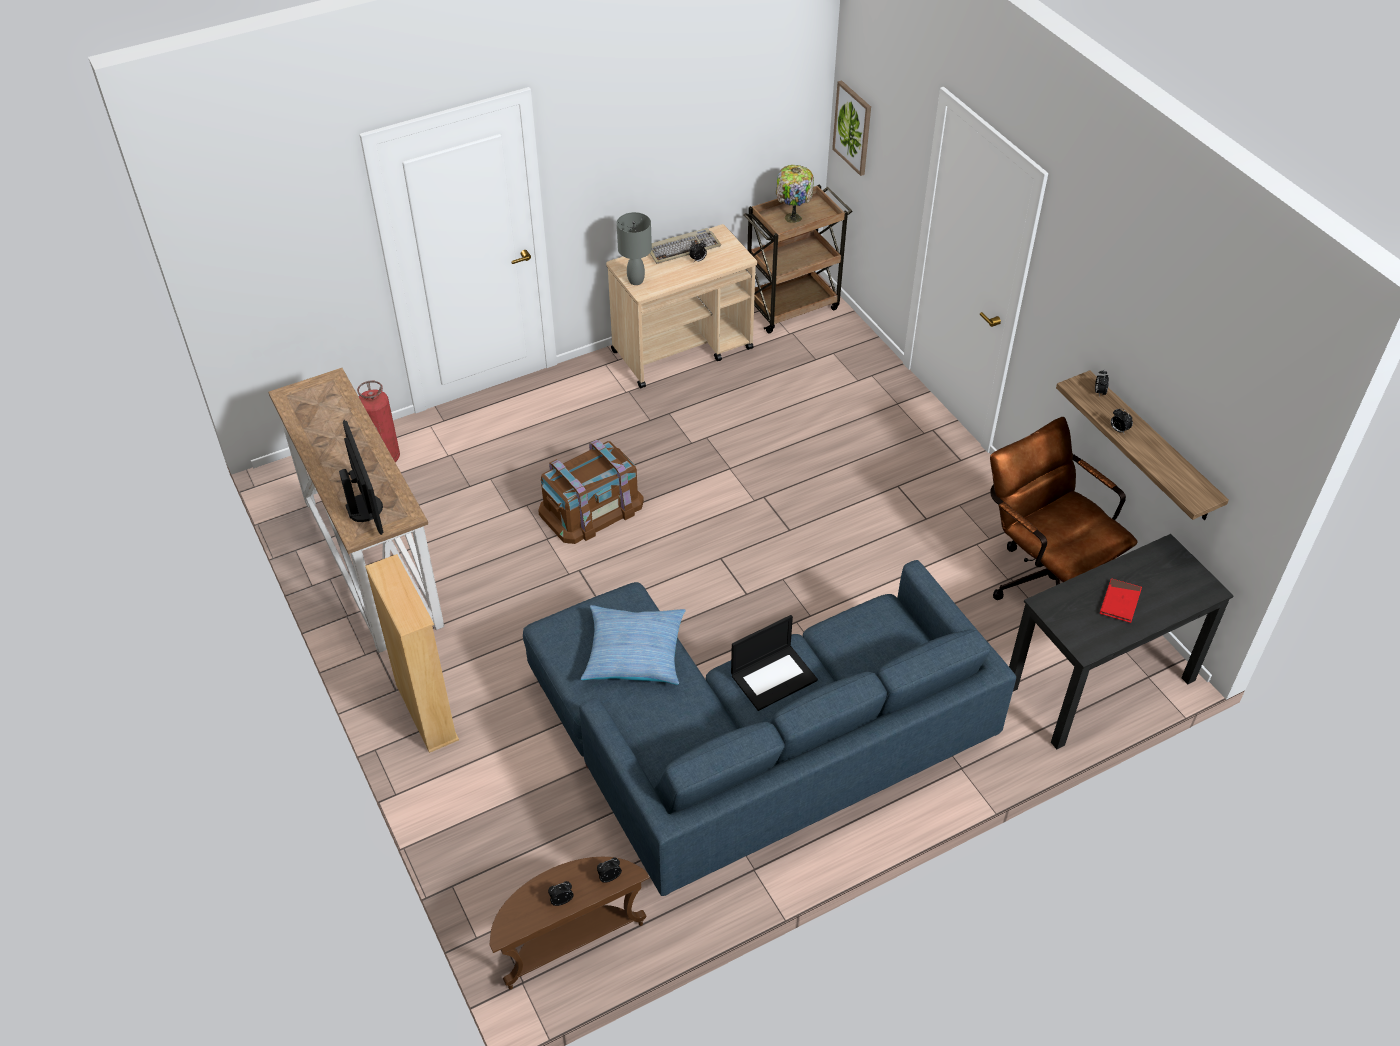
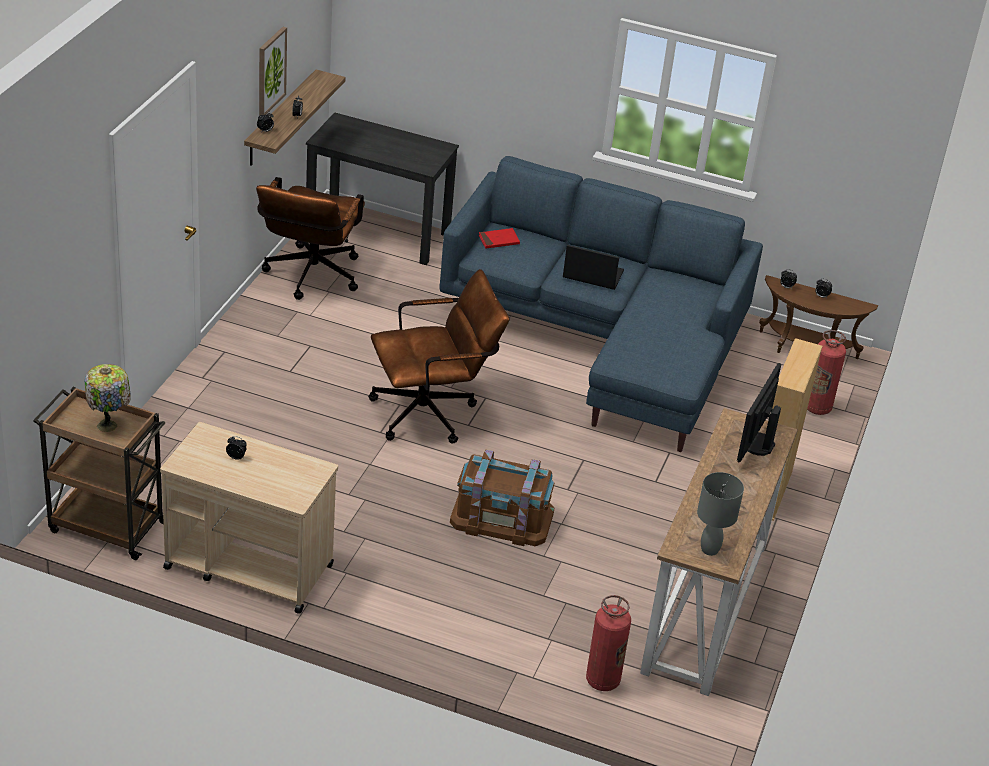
camera: 135 degrees left, 10 degrees down
(481, 862) = (817, 407): none -> fire extinguisher
(634, 652) = (651, 335): pillow -> none
(636, 280) = (309, 480): grey table lamp -> grey table lamp (709, 549)
(683, 248) = (227, 475): keyboard -> none
(758, 544) = (432, 412): none -> brown office chair
(853, 127) = (40, 319): picture -> picture (271, 71)
(1120, 602) = (391, 145): red book -> red book (499, 240)

